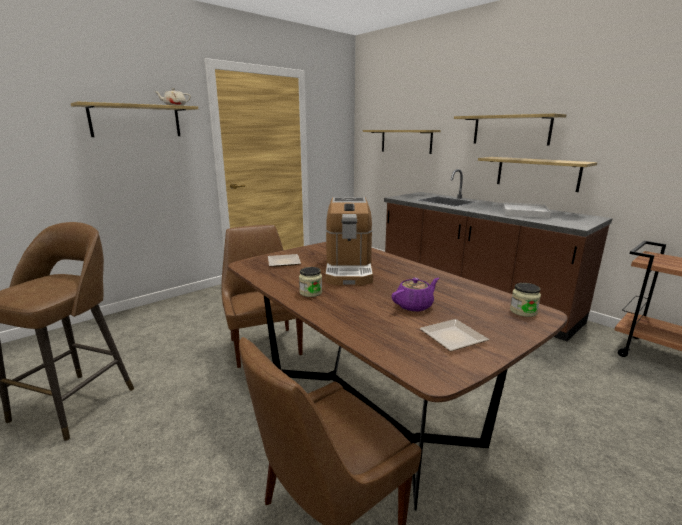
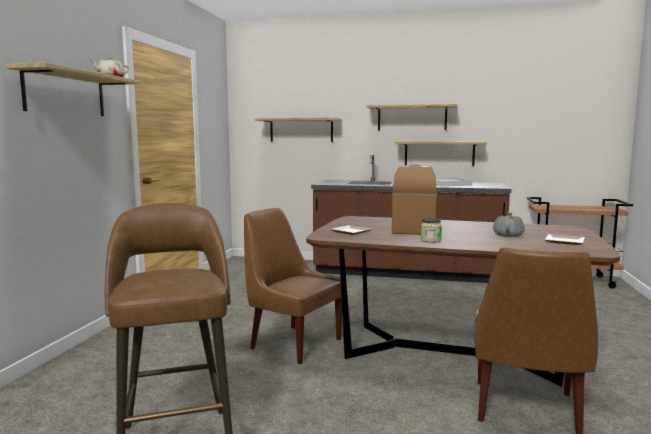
camera: 35 degrees left, 10 degrees down
(348, 270) = (413, 228): coffee machine -> coffee machine turned 135 degrees counterclockwise
(414, 306) = (508, 235): purple teapot -> grey teapot
(523, 311) = (562, 228): jar -> none

